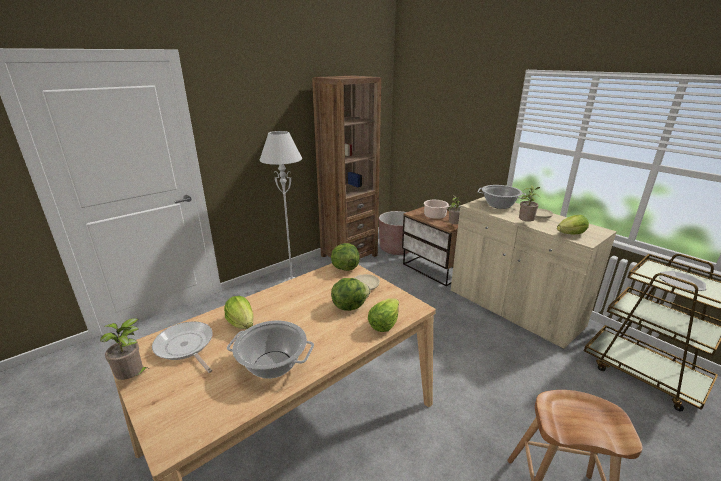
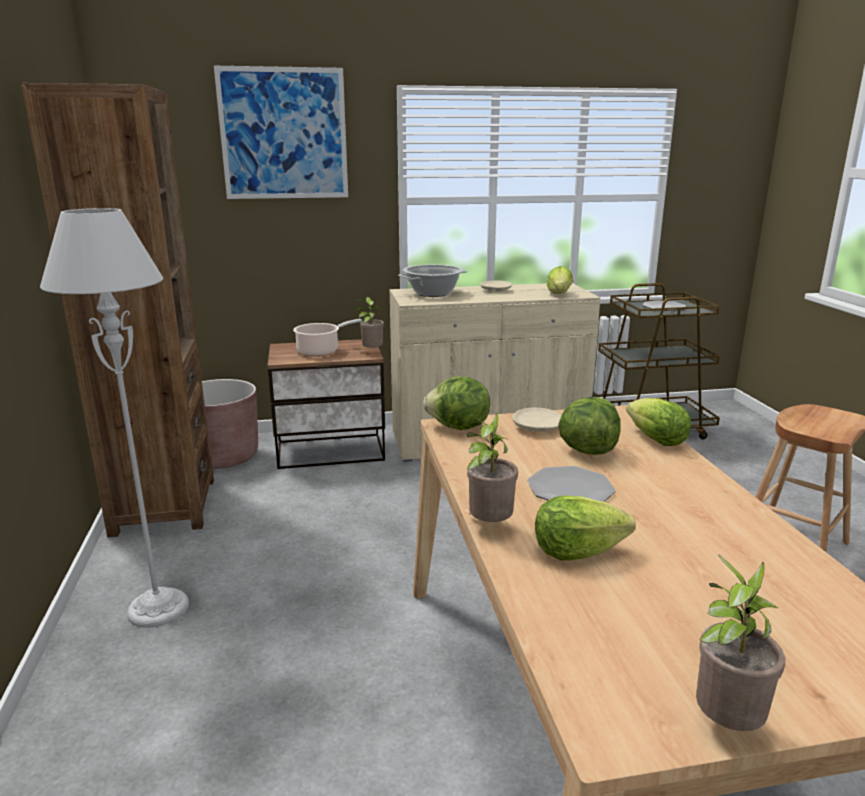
camera: 60 degrees left, 5 degrees down
(185, 347) = (628, 632): frying pan -> none
(273, 364) = (727, 541): cooking pot -> none
(300, 310) = (570, 488): none -> plate
(461, 96) = (284, 134): none -> picture
(525, 224) = (507, 299): potted plant -> potted plant (488, 526)

